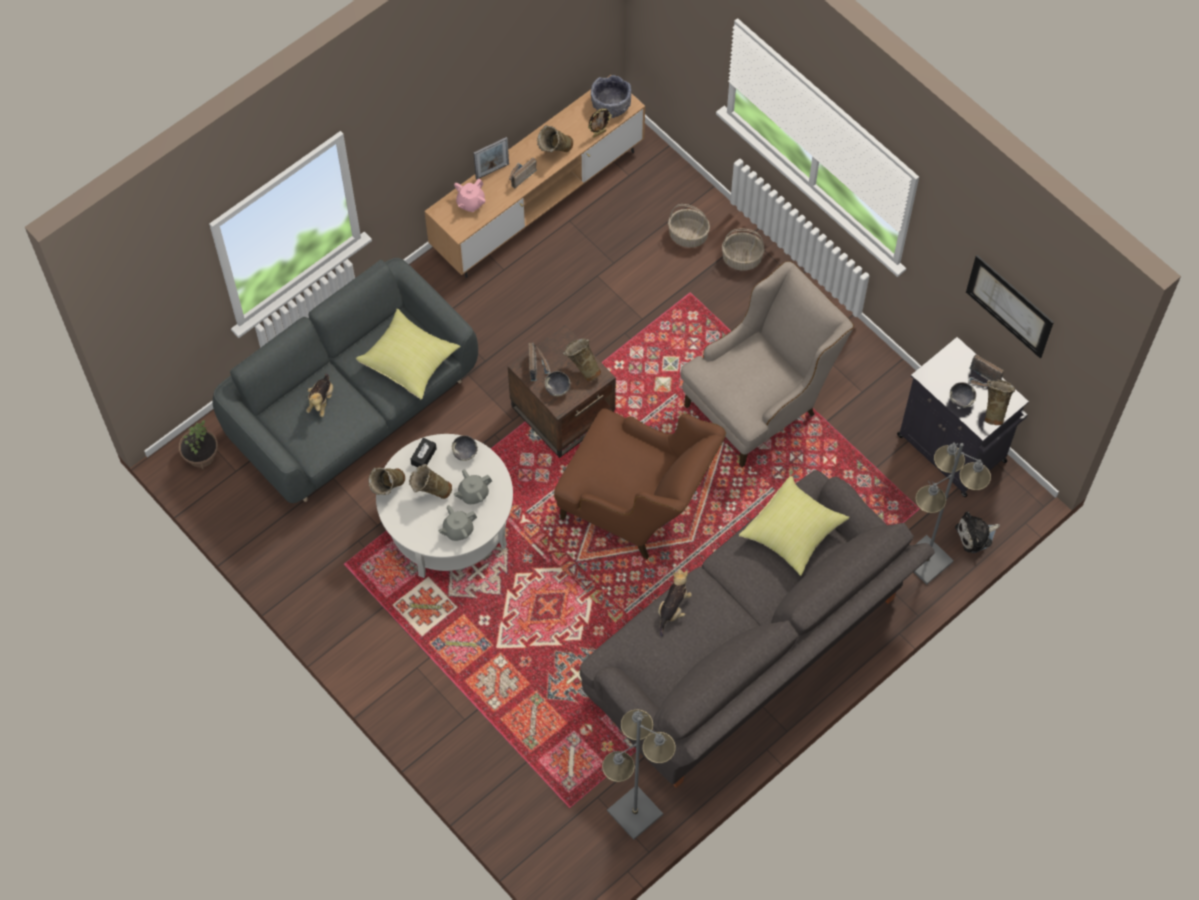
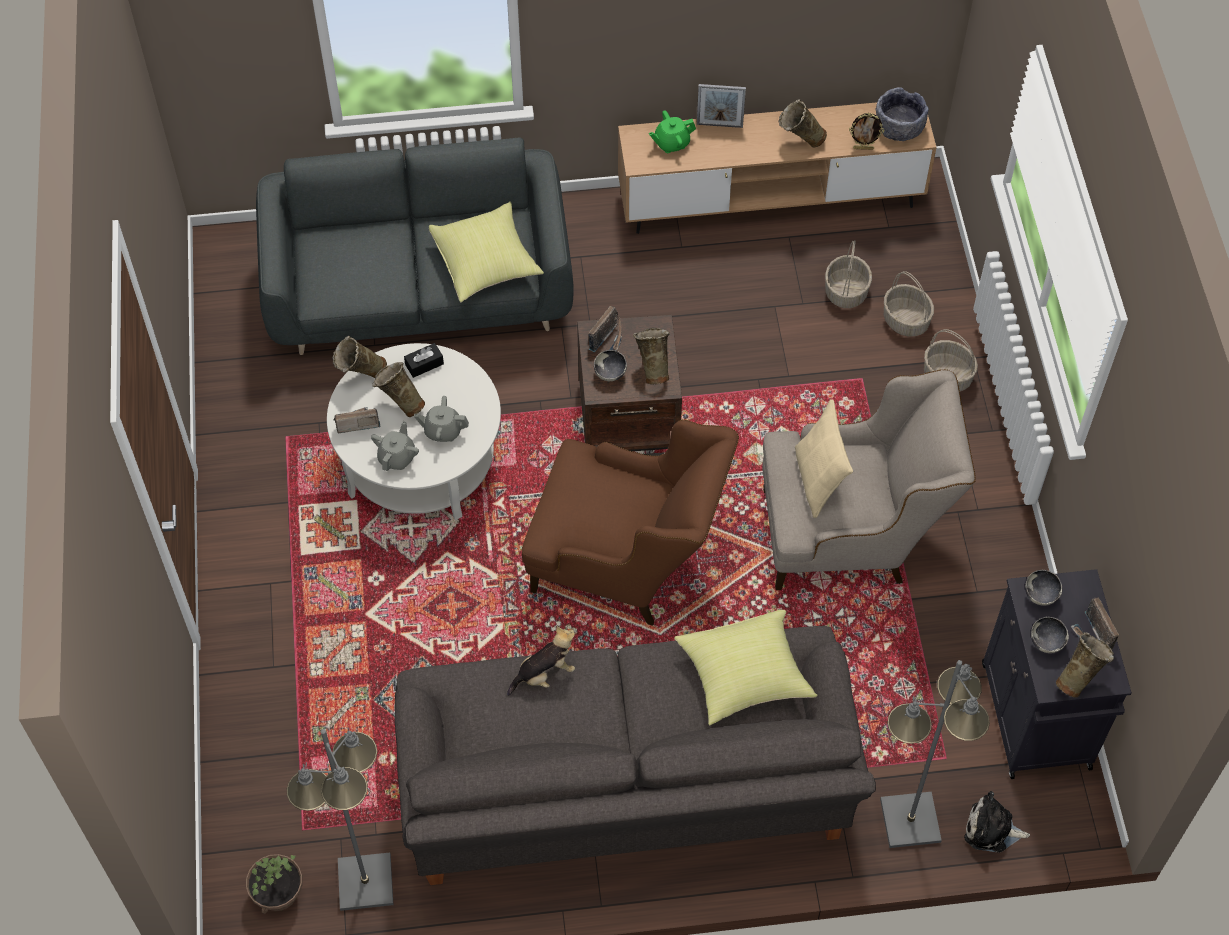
camera: 35 degrees right, 5 degrees down
(201, 455) = (240, 253): potted plant -> potted plant (277, 892)
(321, 400) = (368, 251): plush toy -> none
(458, 530) = (397, 457): grey teapot -> grey teapot turned 105 degrees clockwise
(465, 453) = (468, 385): bowl -> bowl (1040, 595)
(470, 203) = (671, 143): pink teapot -> green teapot
(520, 176) = (744, 145): radio -> radio (356, 423)
(635, 238) = (845, 291): none -> basket
(637, 509) = (627, 564): brown armchair -> brown armchair turned 45 degrees counterclockwise
(739, 380) = (818, 480): none -> beige pillow
(1009, 306) = (1153, 545): picture -> none

